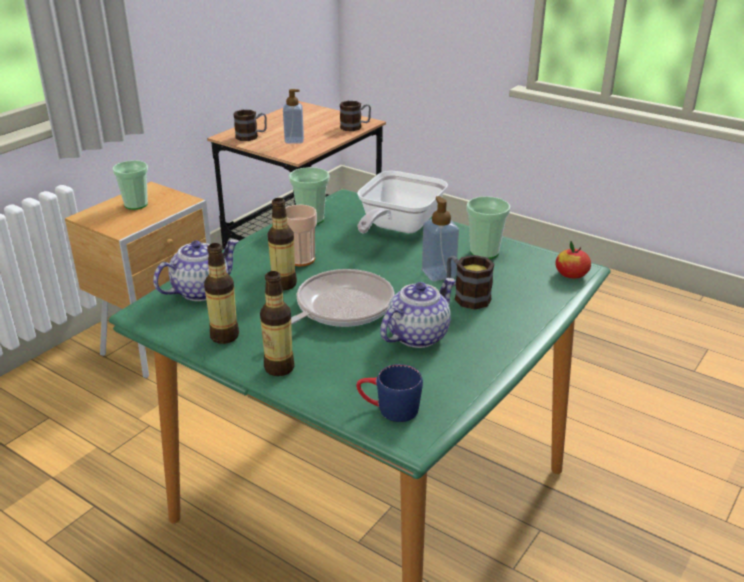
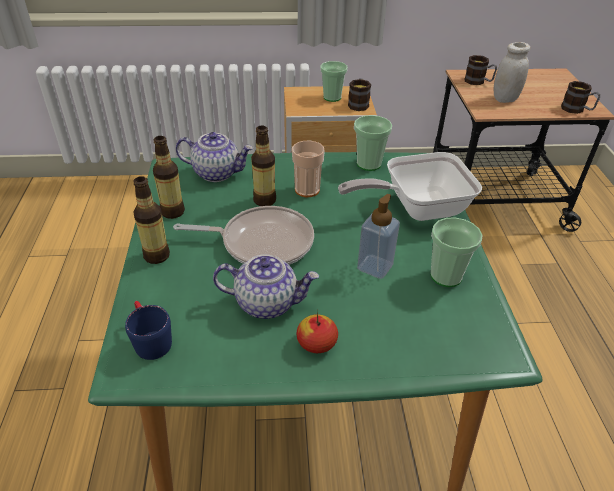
camera: 50 degrees right, 10 degrees up
(294, 140) = (505, 99): soap dispenser -> white jar
(466, 296) = (358, 301): mug -> mug (358, 104)
(571, 274) = (485, 354): apple -> apple (316, 343)

